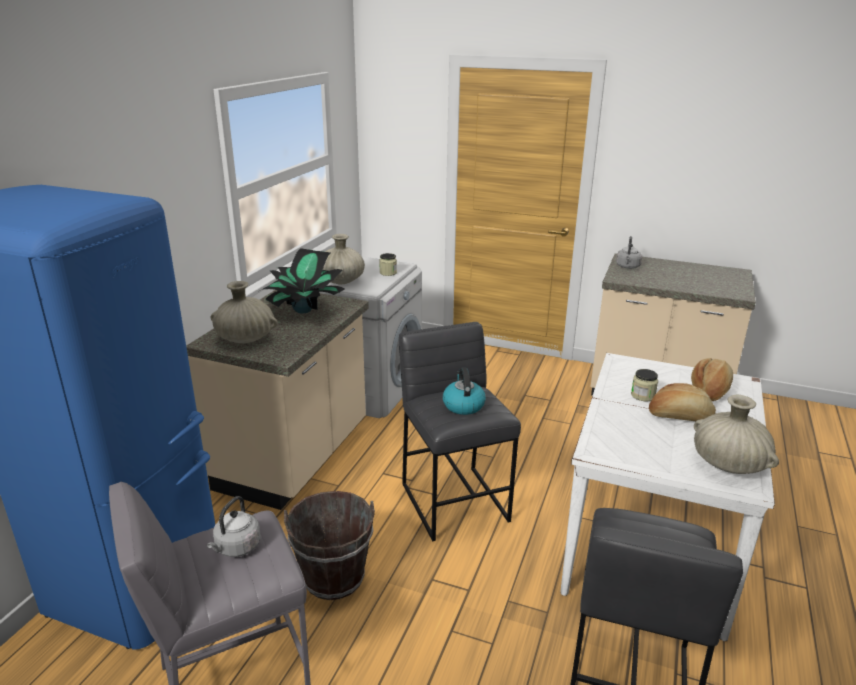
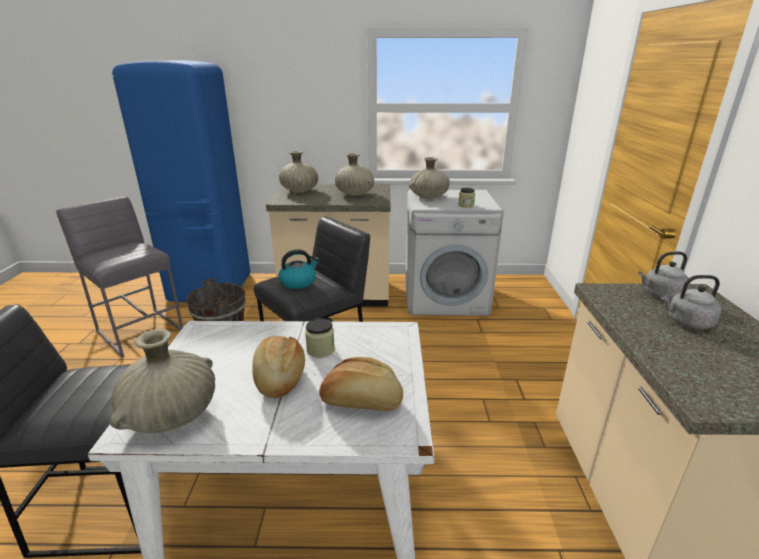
camera: 70 degrees right, 0 degrees up
(236, 548) = (125, 251): grey kettle -> grey kettle (686, 322)
(304, 310) = (354, 194): potted plant -> beige vase

